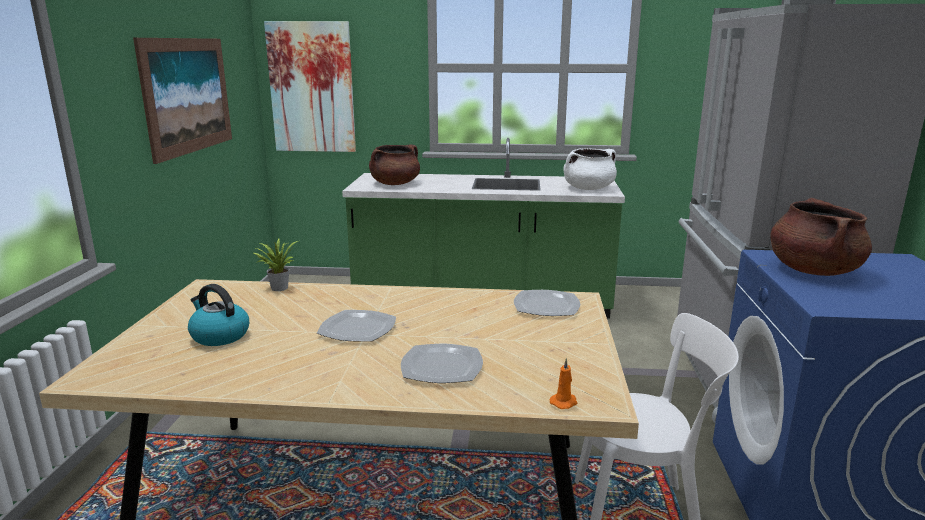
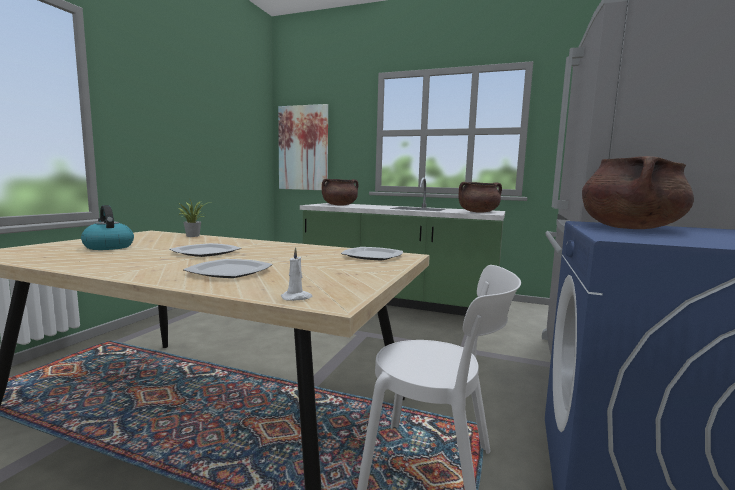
camera: 15 degrees right, 10 degrees down
(188, 95) = (206, 134): picture -> none
(564, 402) = (297, 298): orange candle -> white candle
(588, 189) = (478, 212): white cooking pot -> brown cooking pot

